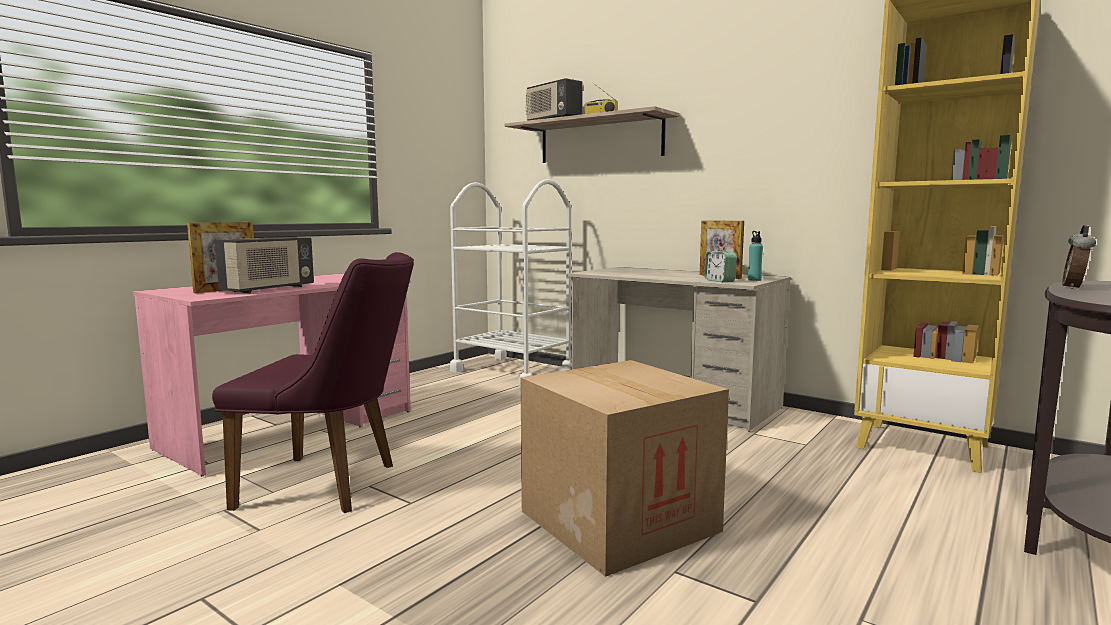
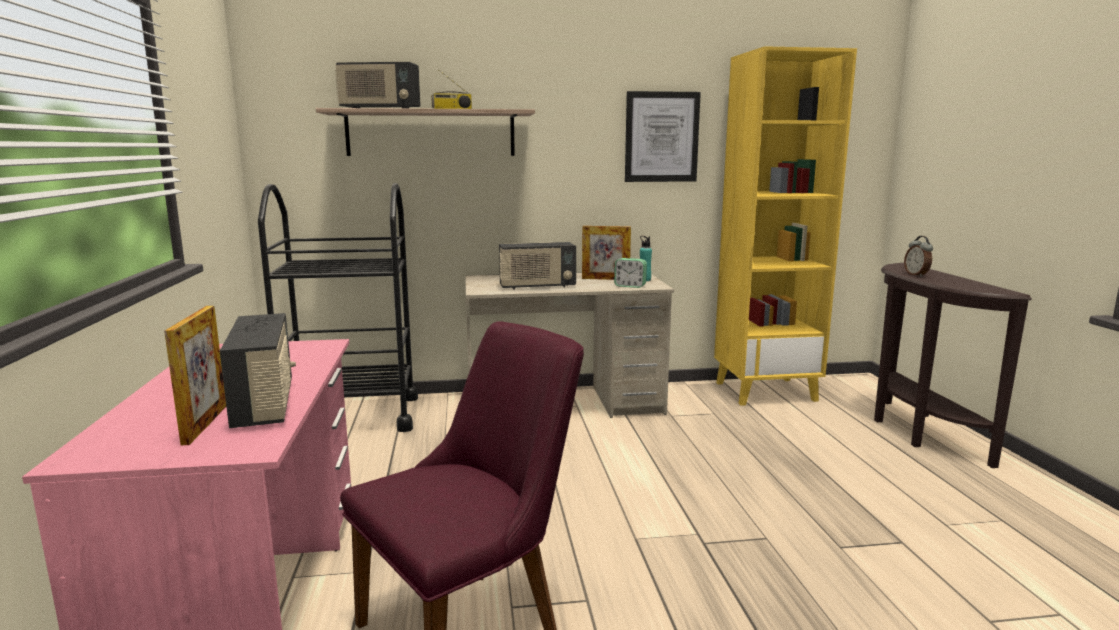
camera: 45 degrees left, 5 degrees up
(512, 371) = (351, 416): white cart -> black cart
(618, 521) = (746, 529): cardboard box -> none
(638, 274) = (537, 286): none -> radio
(815, 126) = (661, 137): none -> picture

